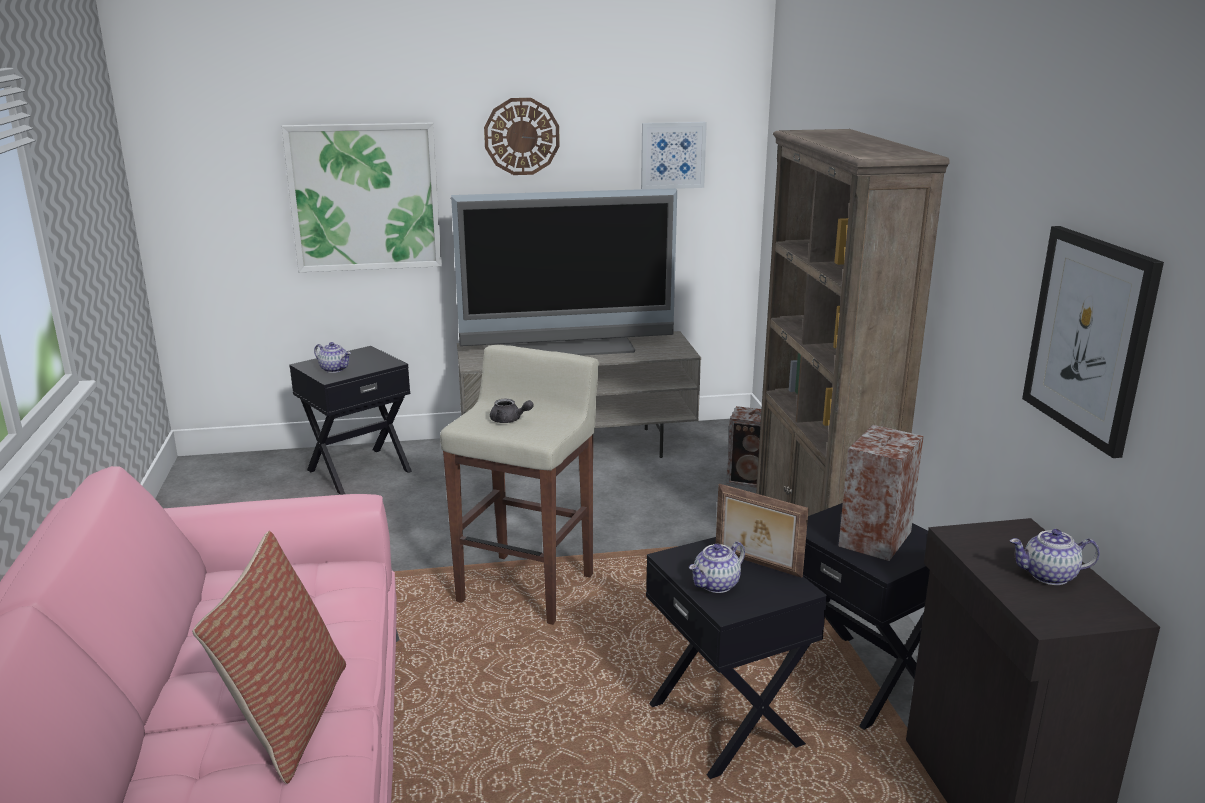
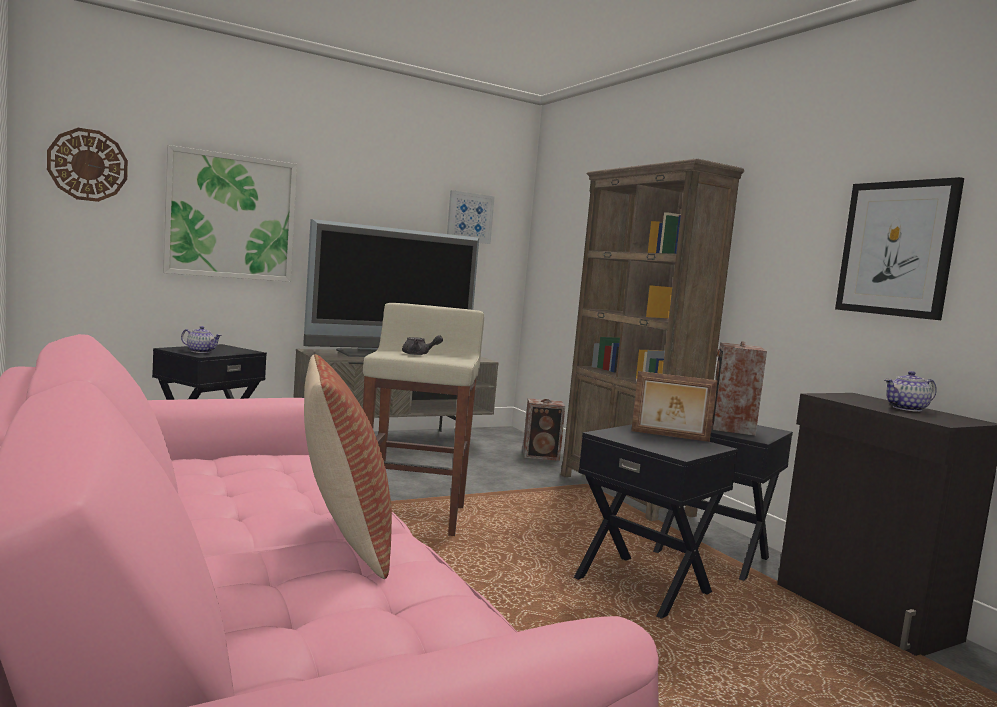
camera: 20 degrees left, 15 degrees down
(521, 136) = (363, 186): wall clock -> wall clock (88, 165)
(716, 585) = (655, 444): teapot -> none

